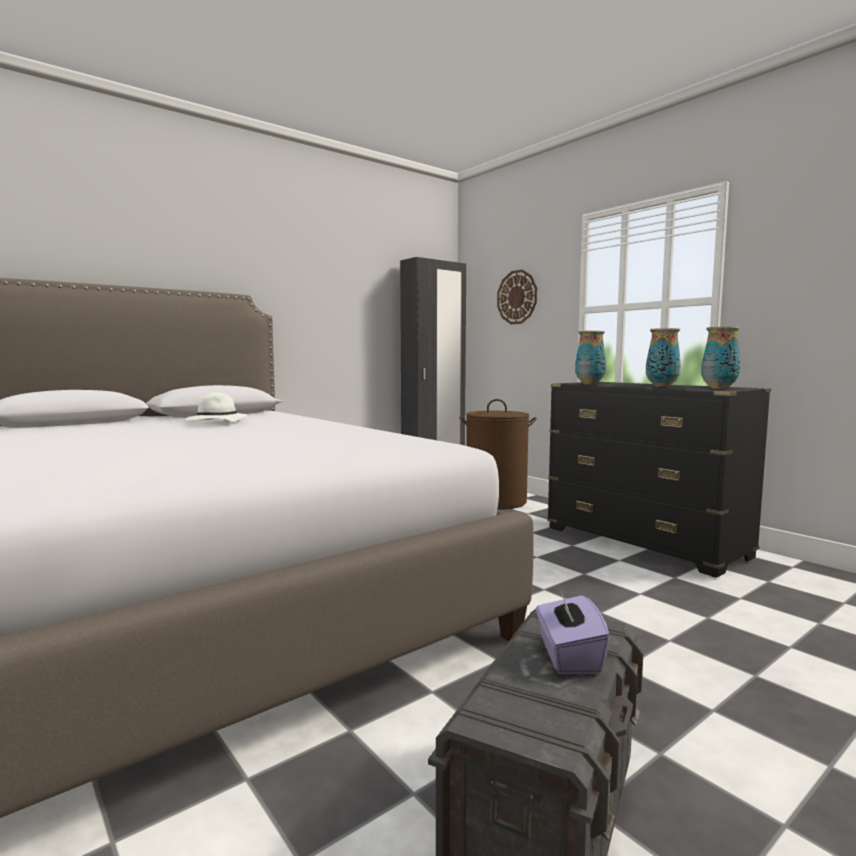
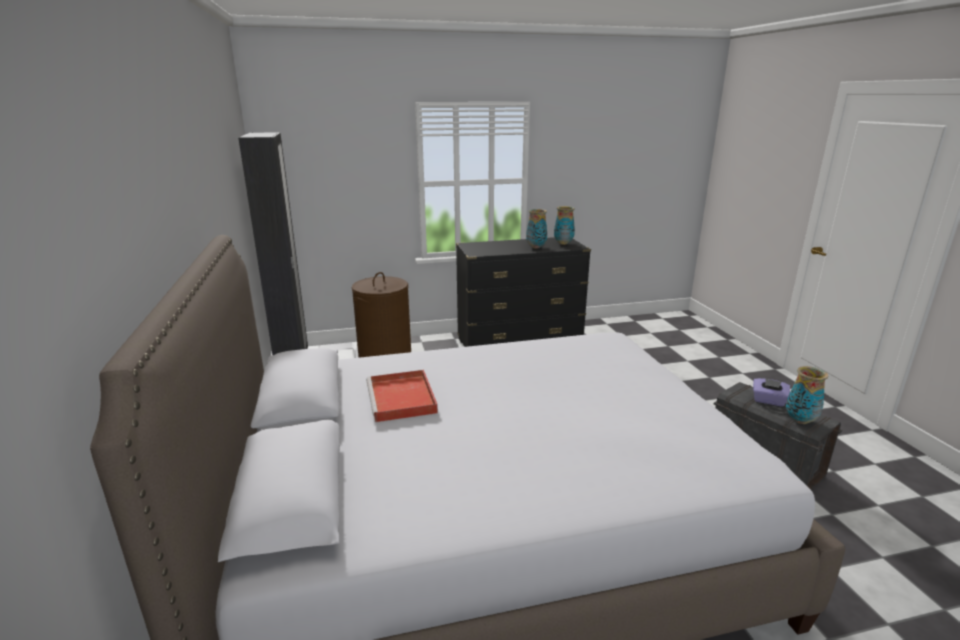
camera: 65 degrees left, 15 degrees up
(216, 422) = (402, 399): white hat -> red tray
(517, 297) = (345, 169): wall clock -> none
(589, 384) = (490, 252): vase -> vase (799, 420)

